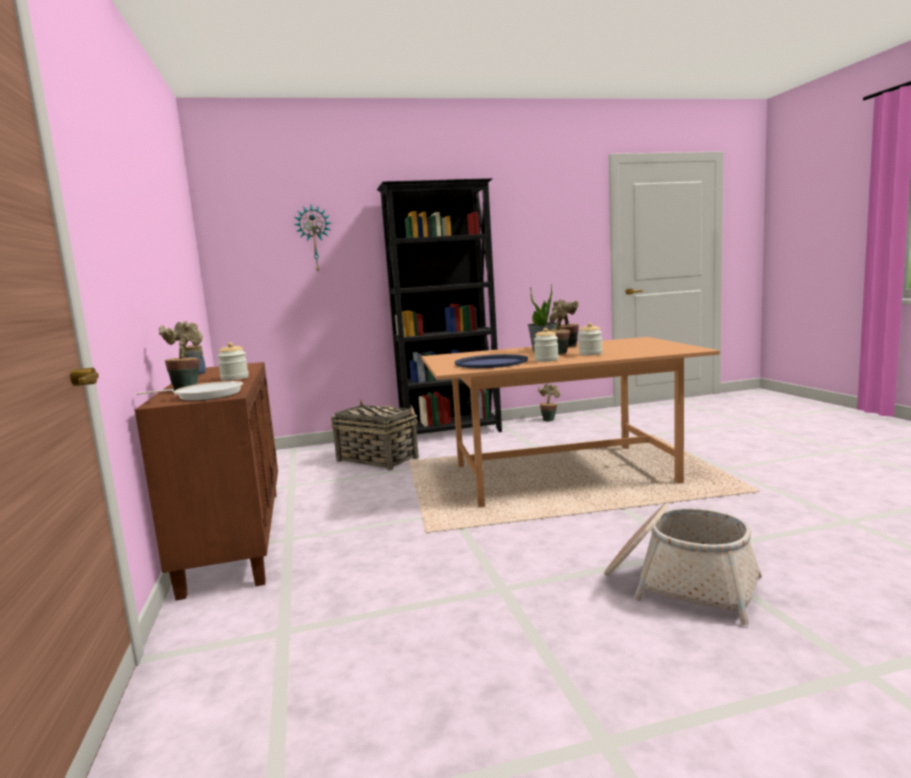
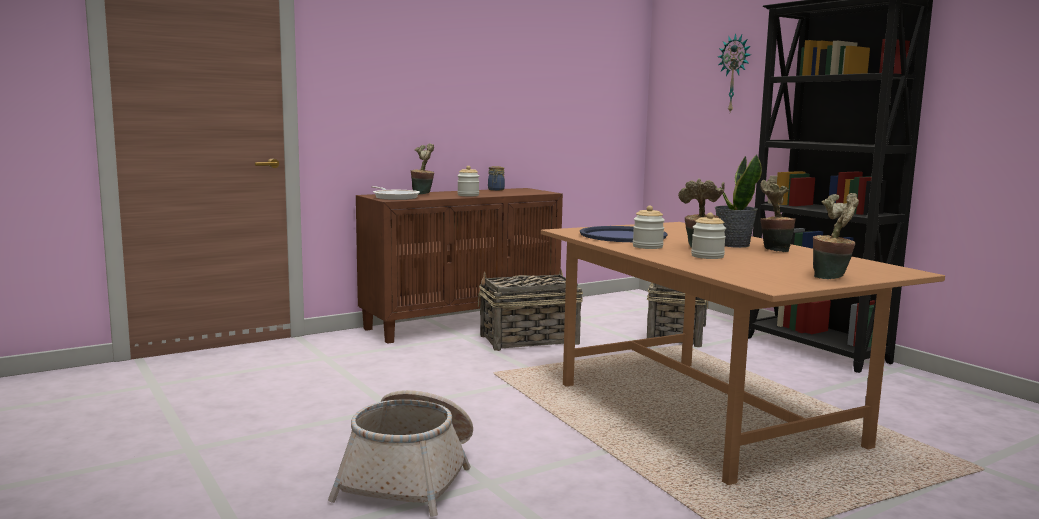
camera: 70 degrees right, 0 degrees up
(336, 510) = (528, 340): none -> basket
(549, 419) = (969, 394): potted plant -> potted plant (832, 277)

